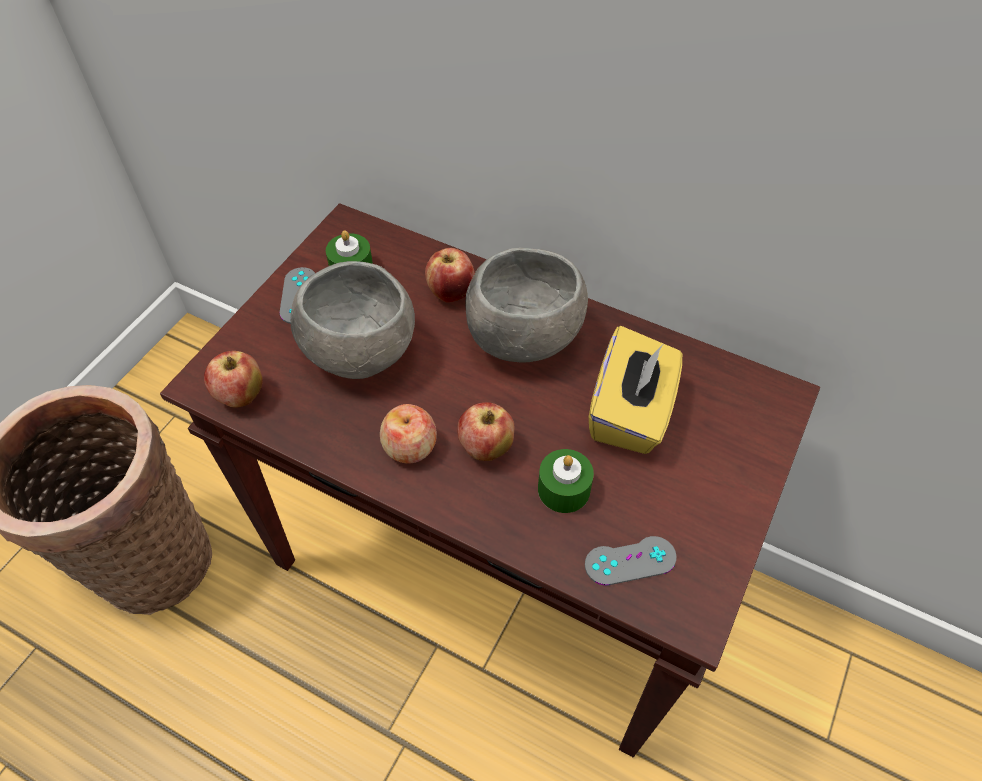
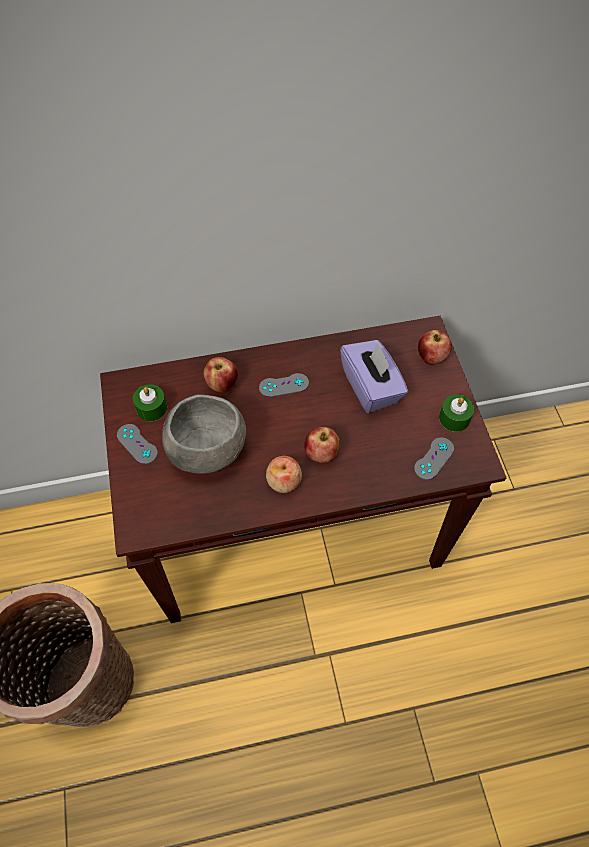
camera: 40 degrees left, 5 degrees up
(241, 396) = (166, 521): apple -> apple (431, 358)
(521, 339) = (284, 385): grey bowl -> grey game controller
(563, 489) = (376, 447): green candle -> green candle (454, 418)
(630, 413) = (371, 387): yellow tissue box -> purple tissue box

